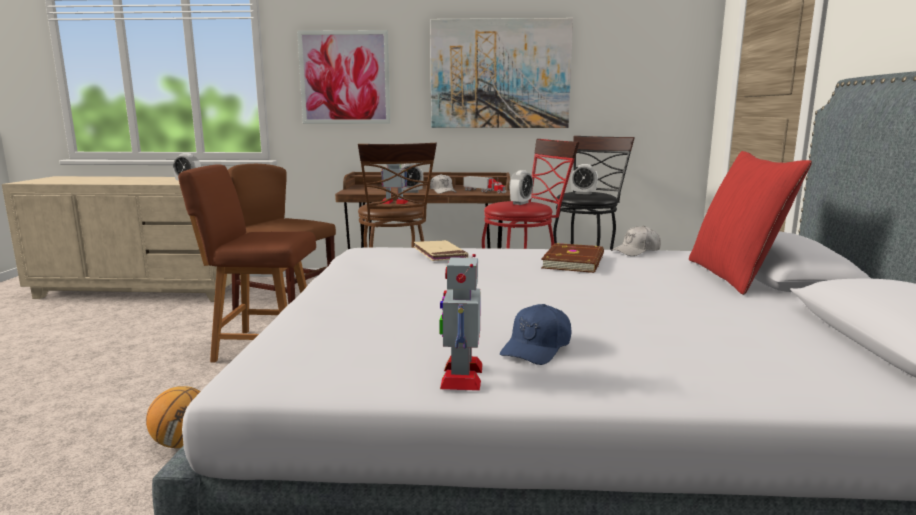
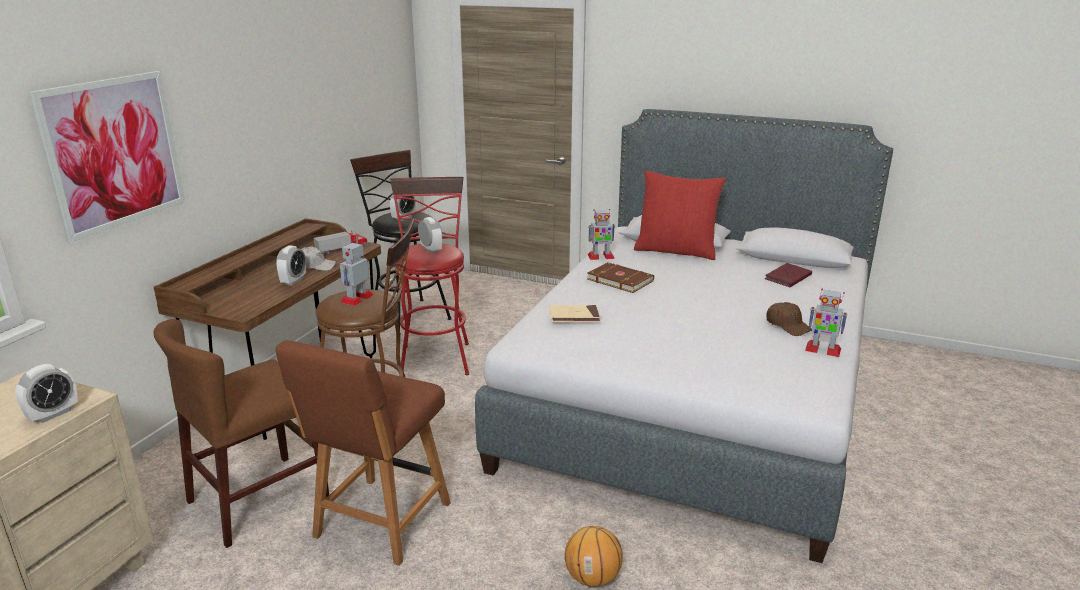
camera: 70 degrees left, 10 degrees up
(500, 74) = (279, 106): picture -> none
(537, 348) = (788, 326): blue cap -> brown cap
(636, 251) = (600, 256): white cap -> toy robot
(769, 342) = (788, 277): none -> red book

